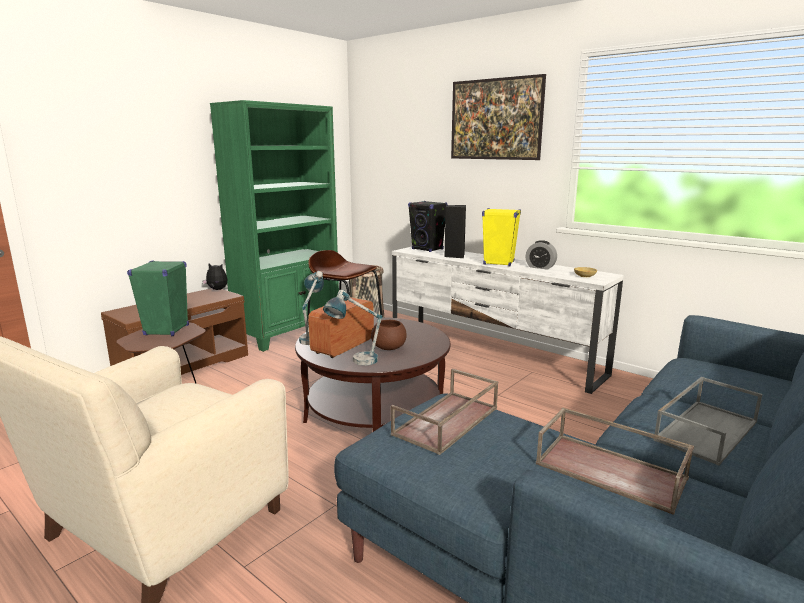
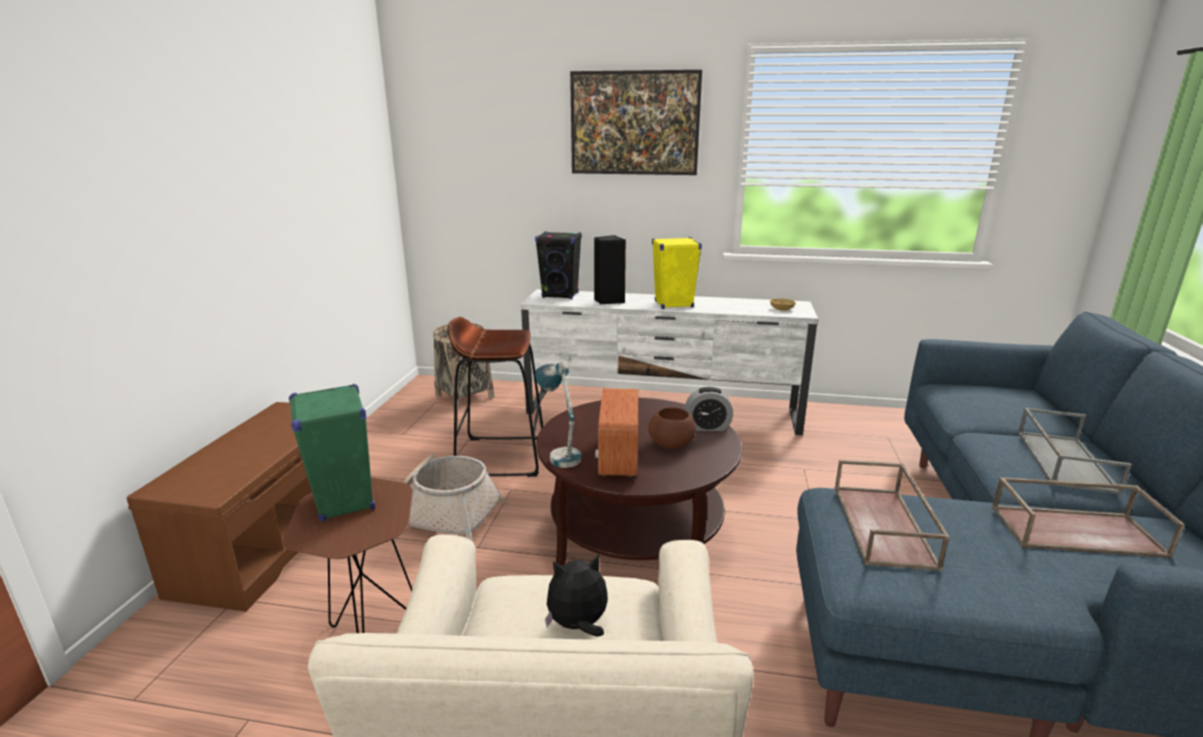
camera: 30 degrees left, 5 degrees up
(216, 290) = (287, 406): plush toy -> plush toy (578, 625)
(275, 376) = (441, 514): none -> basket
(289, 333) = (382, 442): green bookcase -> none
(355, 362) = (667, 476): table lamp -> none
(540, 267) = (723, 304): alarm clock -> alarm clock (707, 427)

